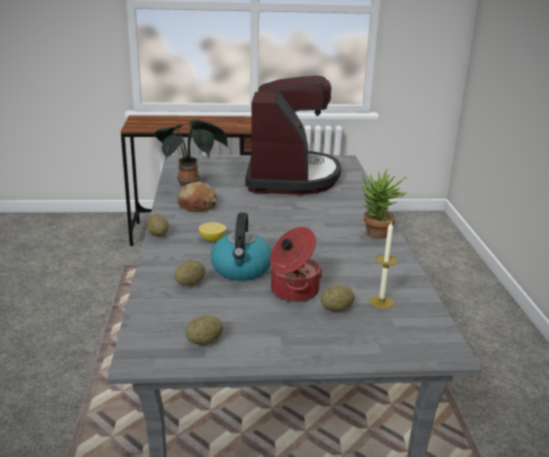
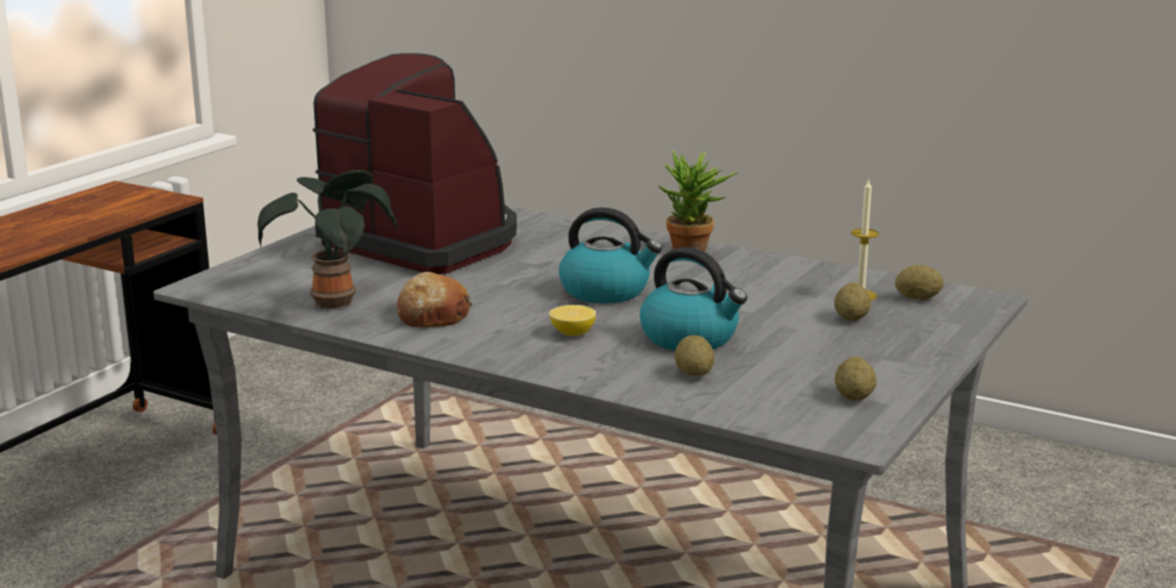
camera: 55 degrees left, 5 degrees down
(158, 234) = (503, 361): potato -> potato (917, 298)
(282, 231) = (606, 291): none -> kettle
(293, 291) = (783, 327): cooking pot -> none

